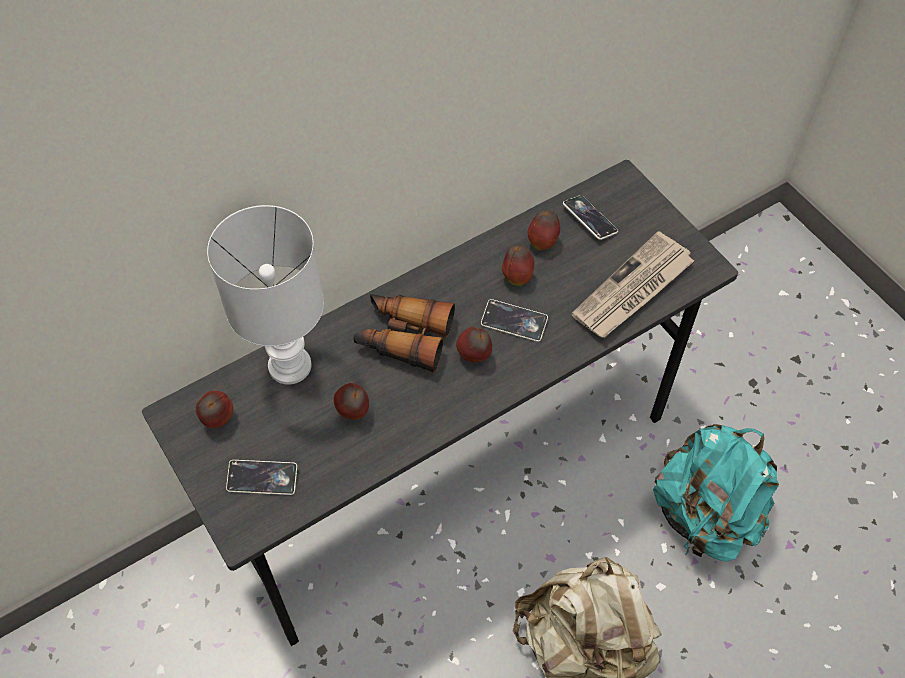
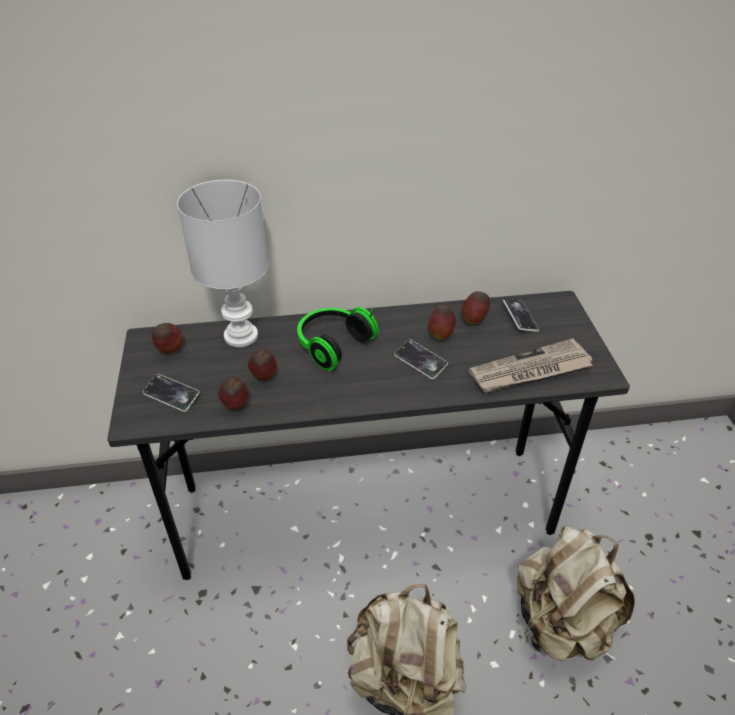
camera: 25 degrees right, 15 degrees down
(403, 337) = (332, 344): binoculars -> headphones
(474, 356) = (376, 373): apple -> apple (235, 406)
(705, 514) = (561, 623): turquoise backpack -> beige backpack

